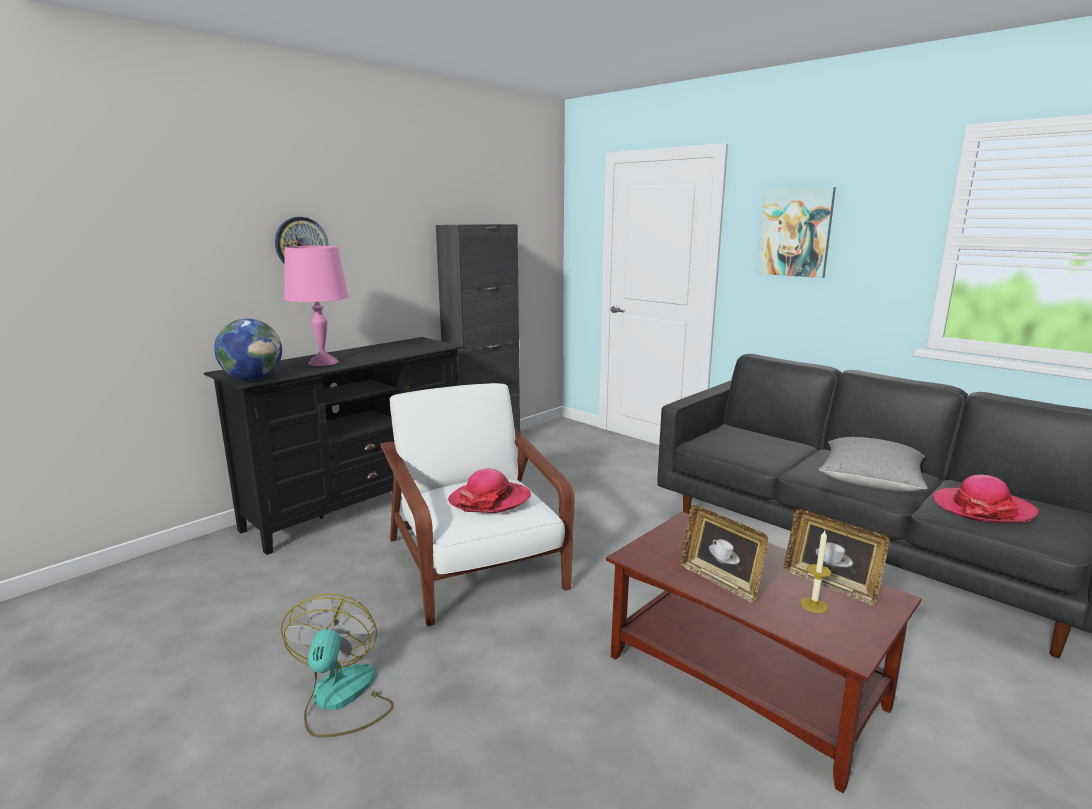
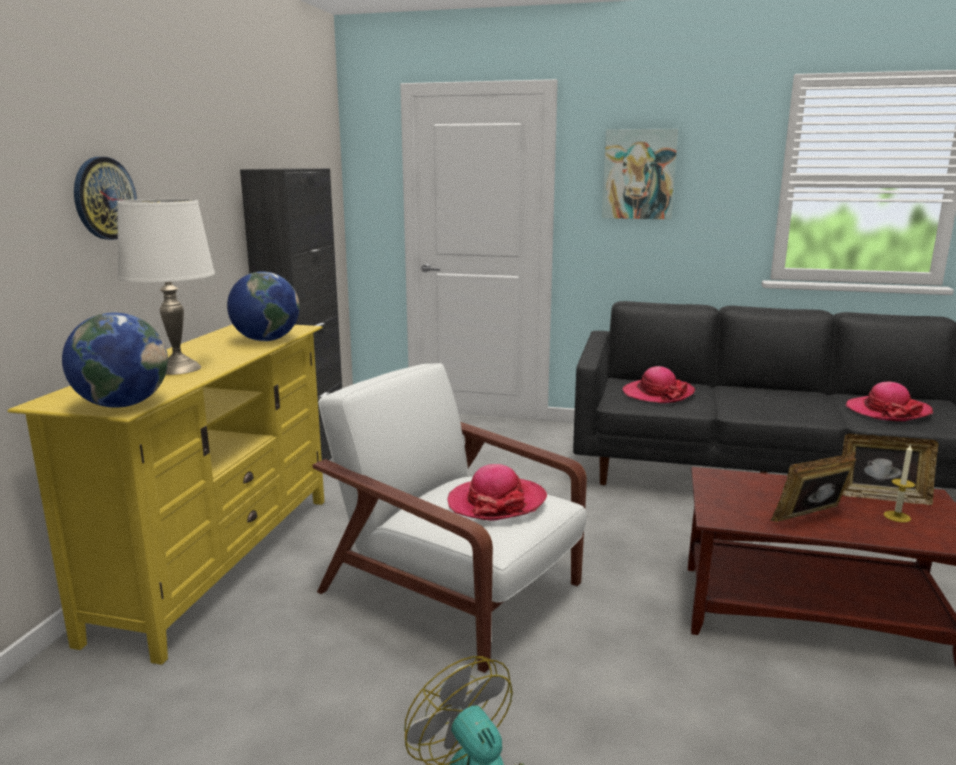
camera: 30 degrees left, 0 degrees up
(324, 362) = (179, 368): pink table lamp -> white table lamp
(359, 503) = (218, 561): black tv stand -> yellow tv stand
(408, 351) = (266, 340): none -> globe
(720, 580) = (811, 518): picture frame -> picture frame turned 135 degrees clockwise
(745, 445) = (657, 394): none -> hat
(870, 481) = (791, 406): grey pillow -> none

